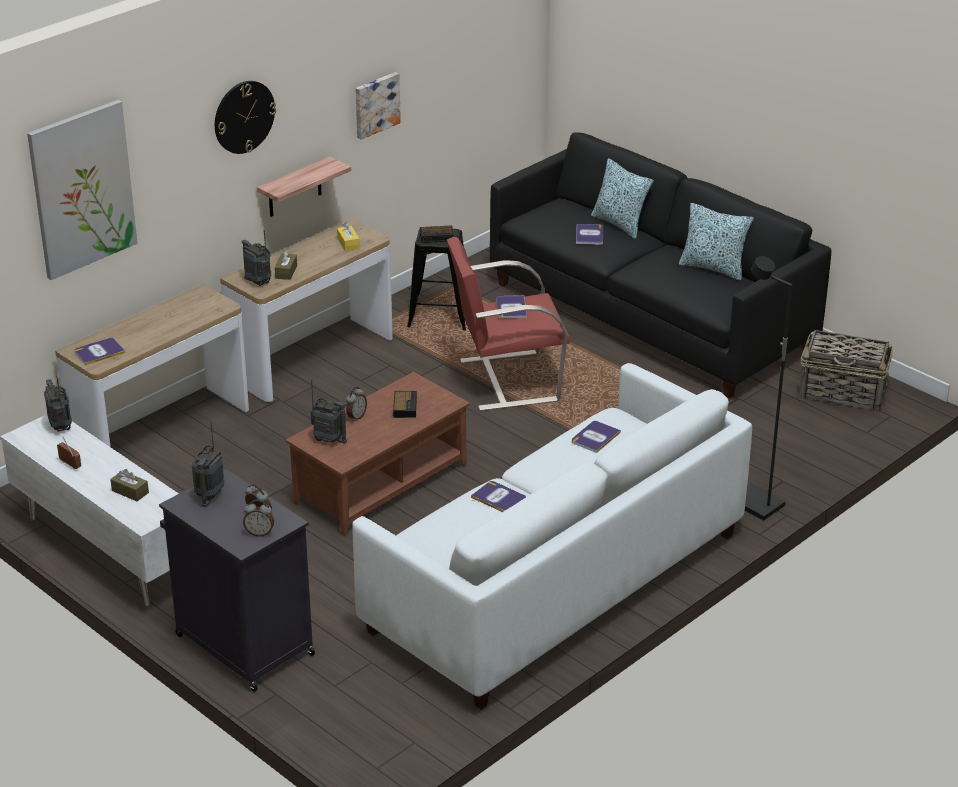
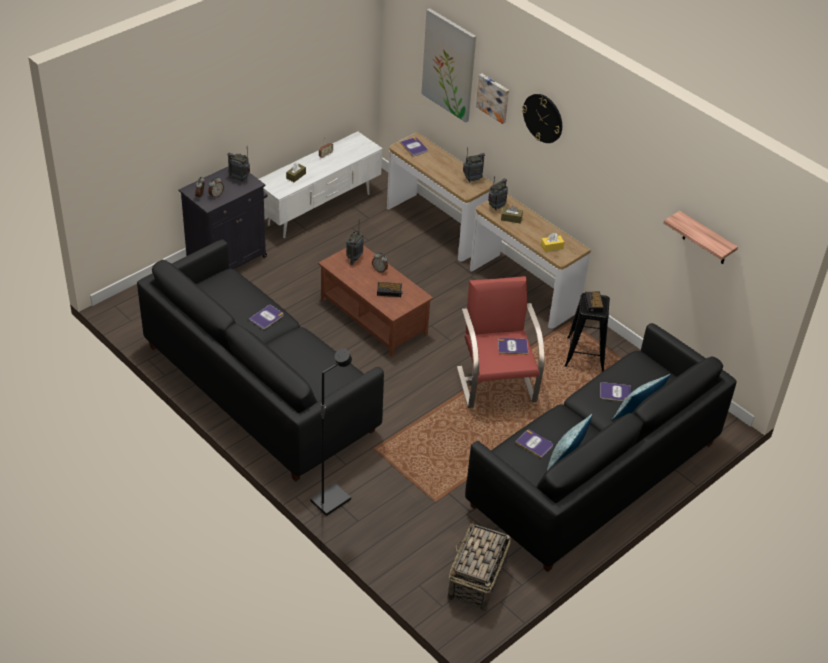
camera: 90 degrees right, 10 degrees up
(61, 427) = (364, 150): radio -> radio (472, 179)
(294, 188) = (564, 193): shelf -> shelf (705, 239)
(376, 104) = (631, 201): picture -> picture (493, 97)
(555, 582) = (260, 388): white sofa -> black sofa
(595, 437) = (328, 367): book -> book (534, 444)

